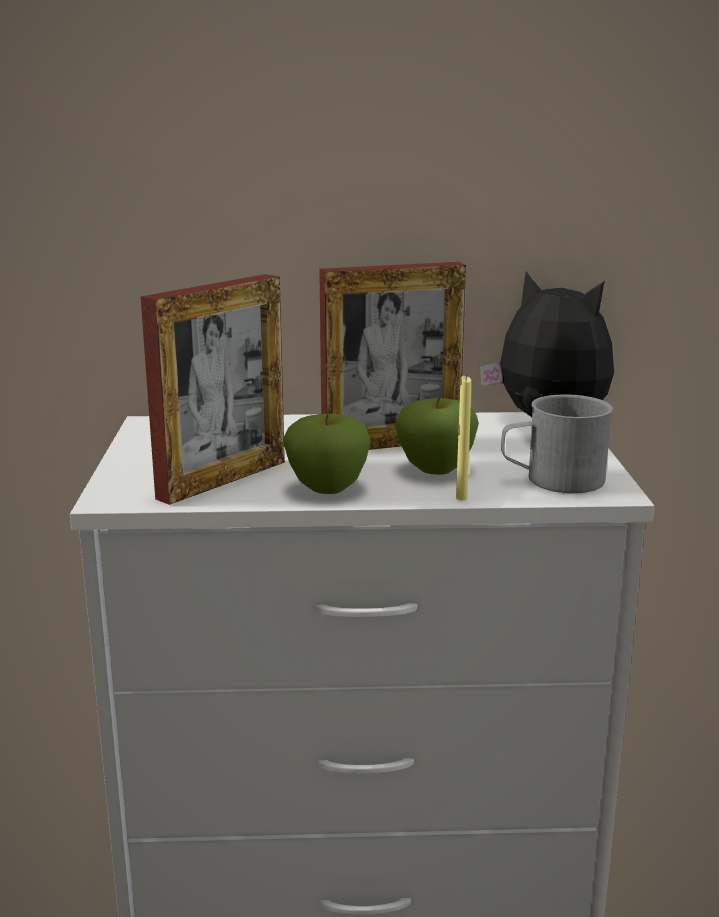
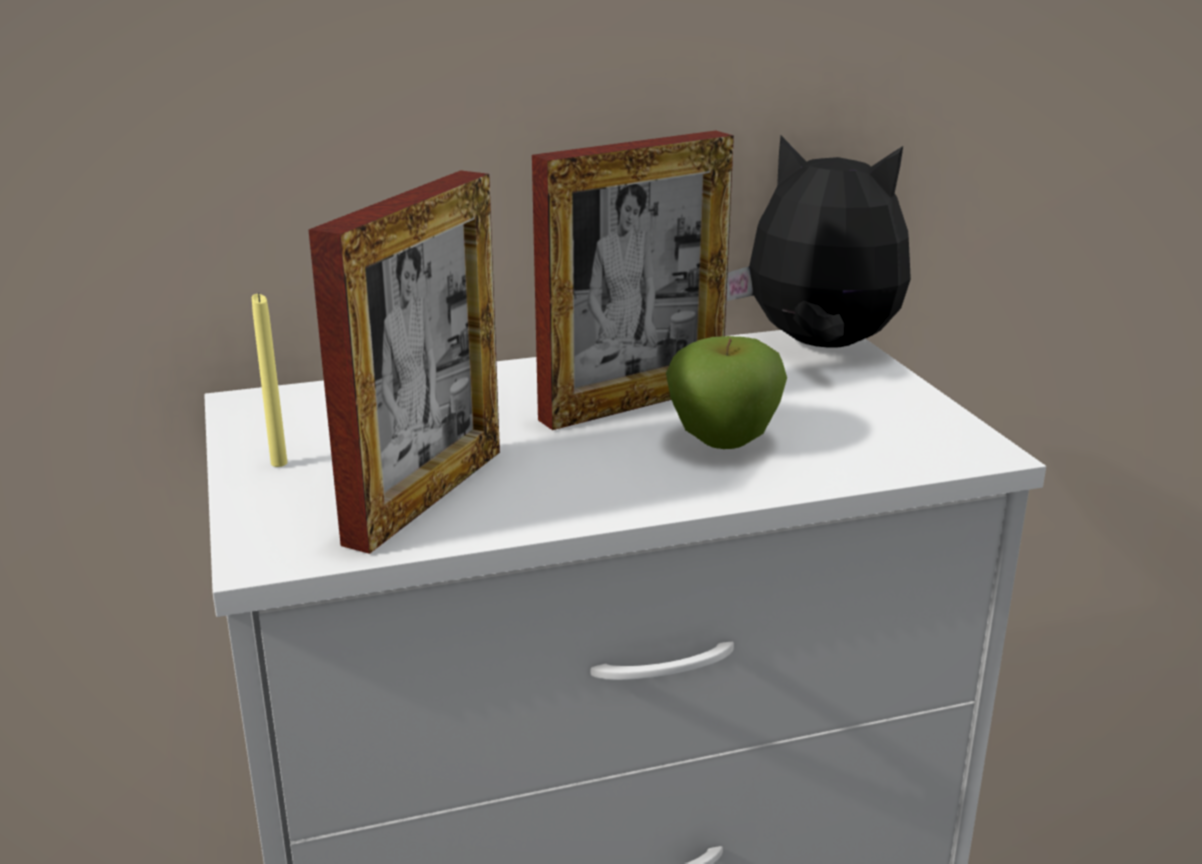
camera: 15 degrees left, 5 degrees up
(327, 488) = (592, 492): apple -> none
(461, 498) = (792, 486): yellow candle -> yellow candle (279, 463)
(552, 480) = (891, 440): grey mug -> none

